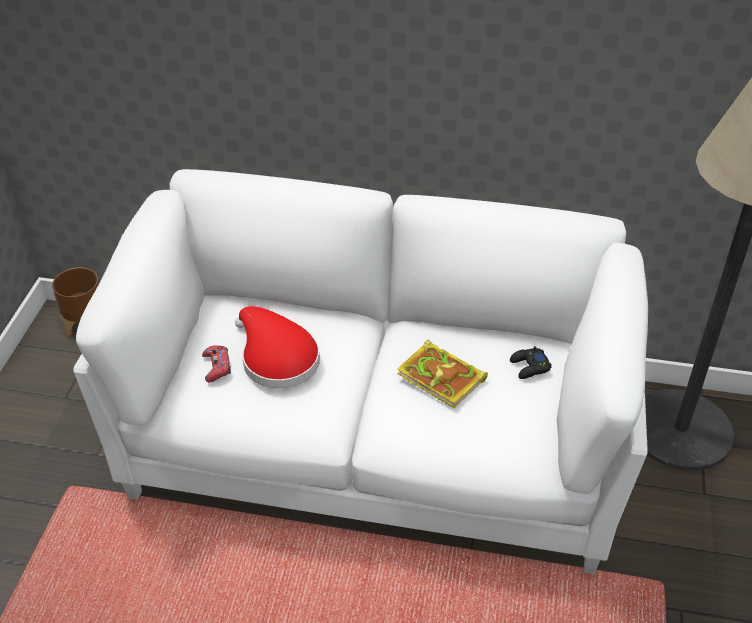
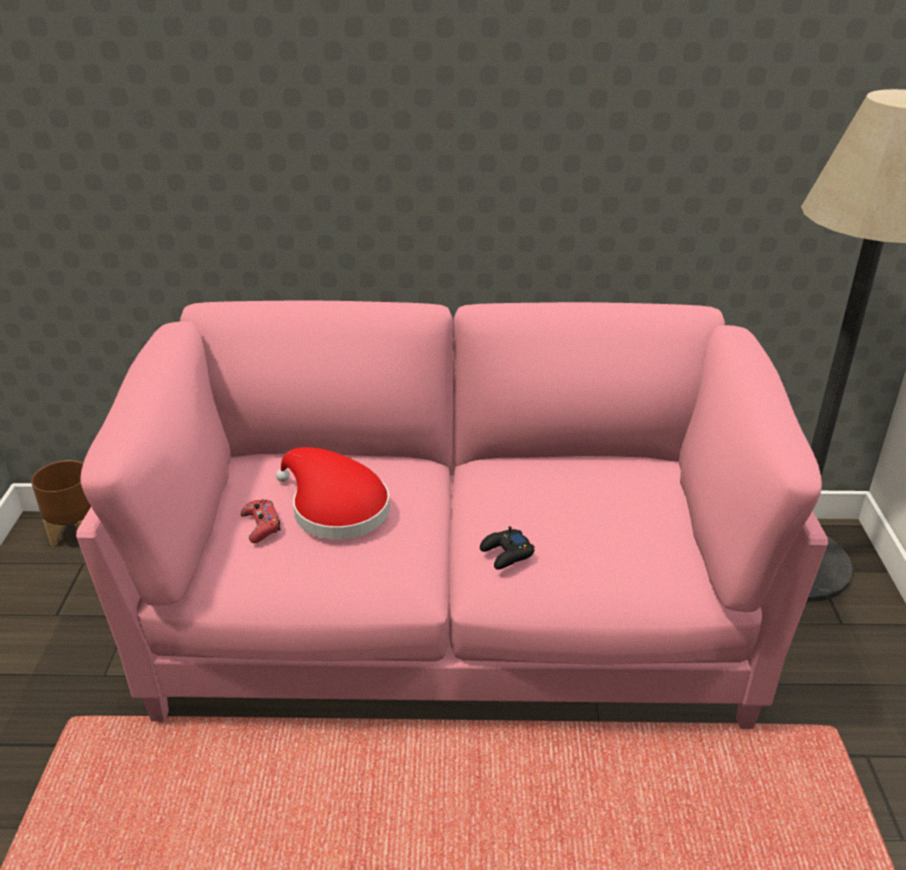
camera: 10 degrees left, 10 degrees down
(376, 442) = (453, 616): white sofa -> pink sofa
(443, 377) = (542, 506): book -> none
(529, 367) = (638, 485): black game controller -> black game controller (506, 554)

